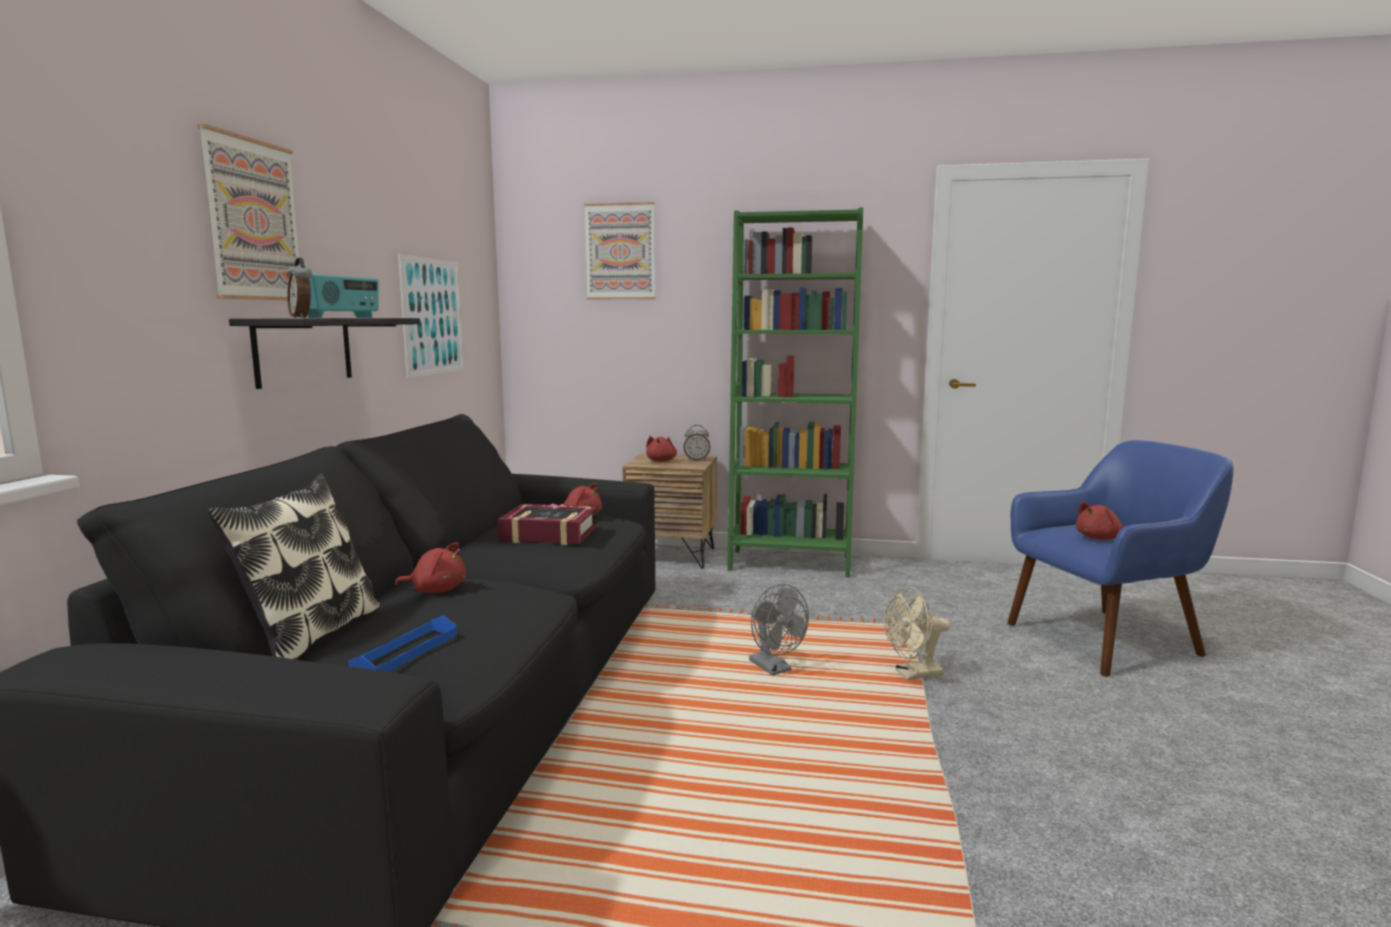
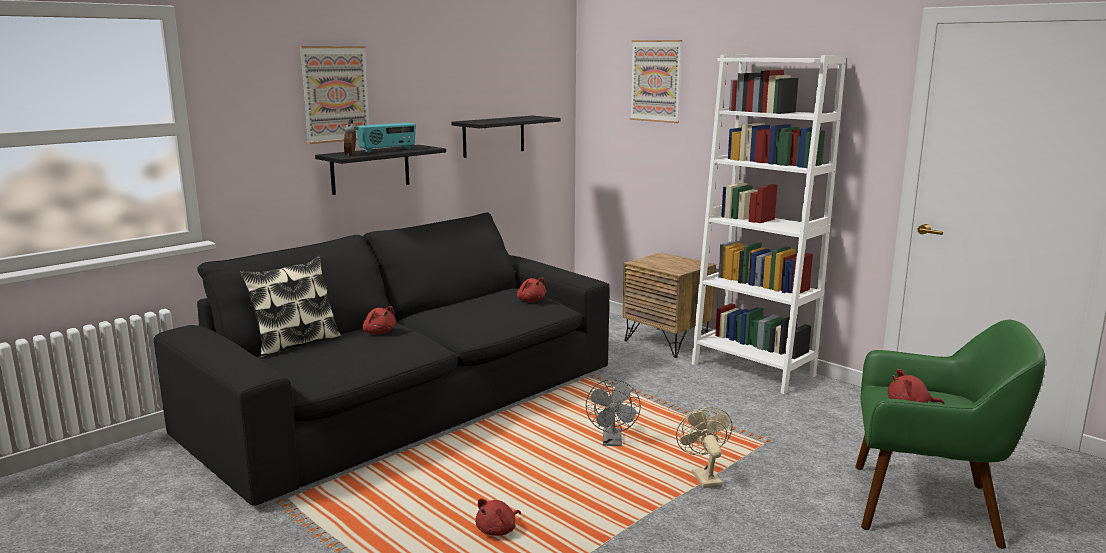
camera: 35 degrees right, 5 degrees up
(406, 652) = (314, 363): blue tray -> none
(433, 316) = (493, 136): picture -> black shelf
(549, 534) = (489, 309): book -> none
(661, 461) = (660, 262): red plush toy -> red plush toy (498, 530)
(696, 460) = (690, 265): alarm clock -> none
(789, 563) = (752, 370): green bookcase -> white bookcase
(913, 674) = (703, 476): beige fan -> beige fan turned 60 degrees clockwise
(1106, 640) = (927, 506): blue armchair -> green armchair

